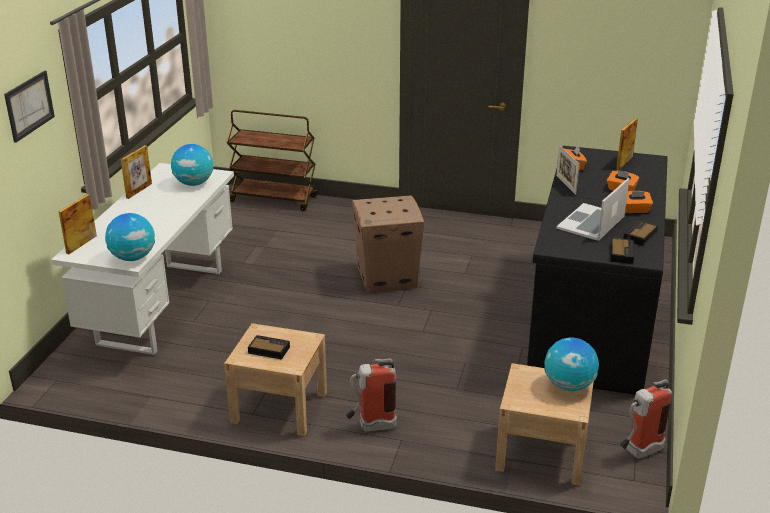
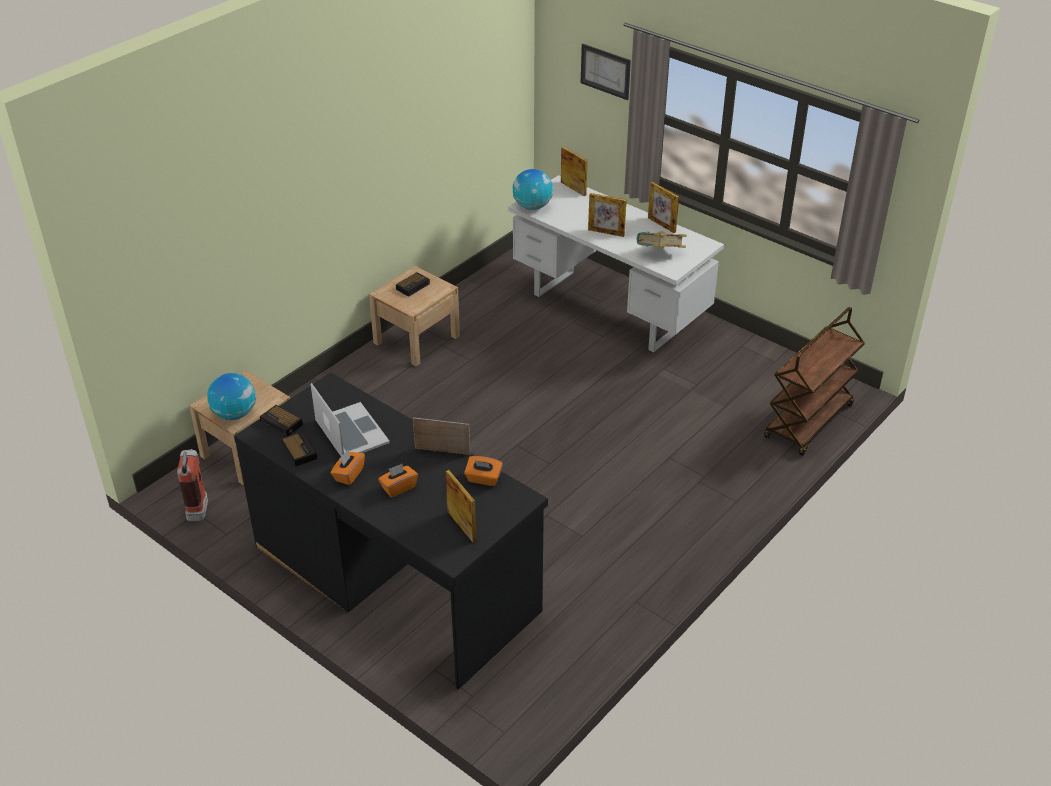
camera: 115 degrees right, 10 degrees up
(168, 212) = (606, 232): none -> picture frame
(194, 183) = (659, 254): globe -> book
(370, 426) = (356, 376): fire extinguisher -> none
(388, 277) = (574, 455): cardboard box -> none

